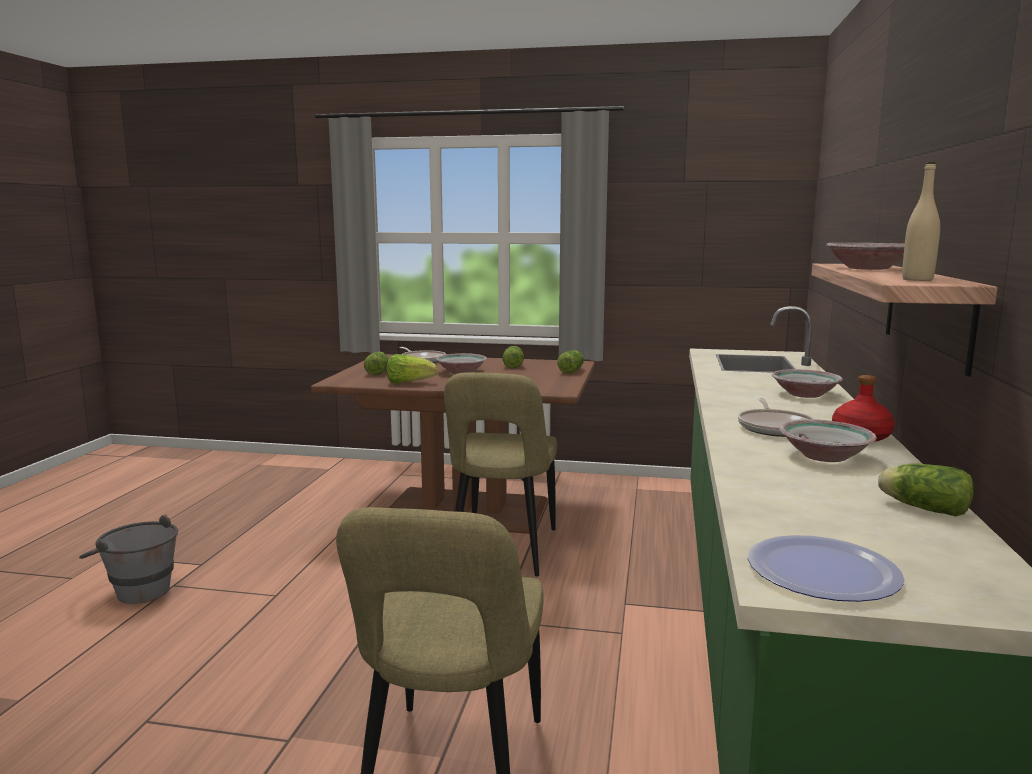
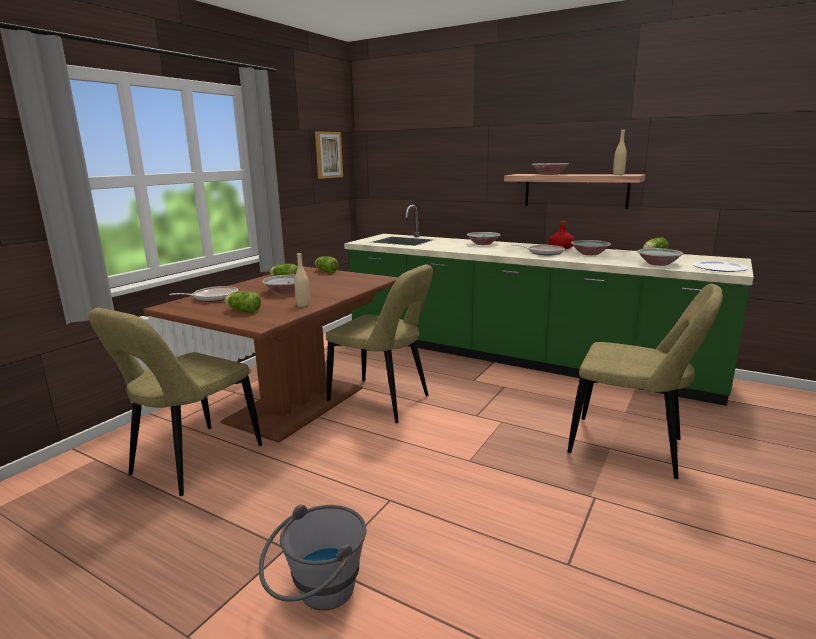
camera: 70 degrees left, 5 degrees up
(331, 499) = (192, 462): none -> beige chair
(409, 383) = (303, 305): lettuce -> beige bottle
(742, 217) = (328, 155): none -> picture
(789, 508) = (658, 263): none -> bowl

